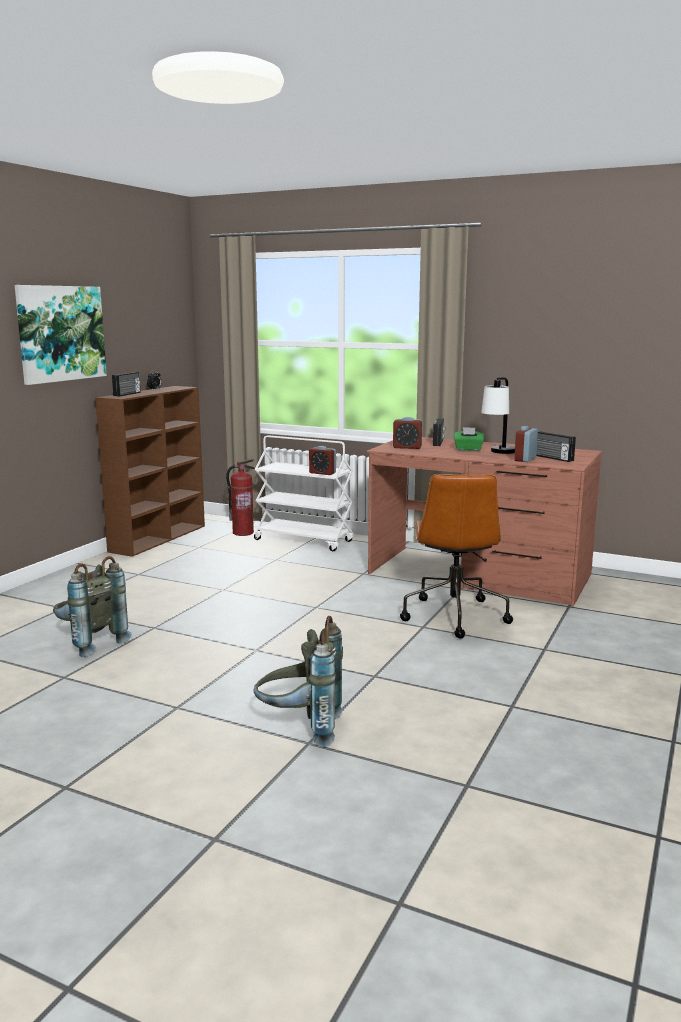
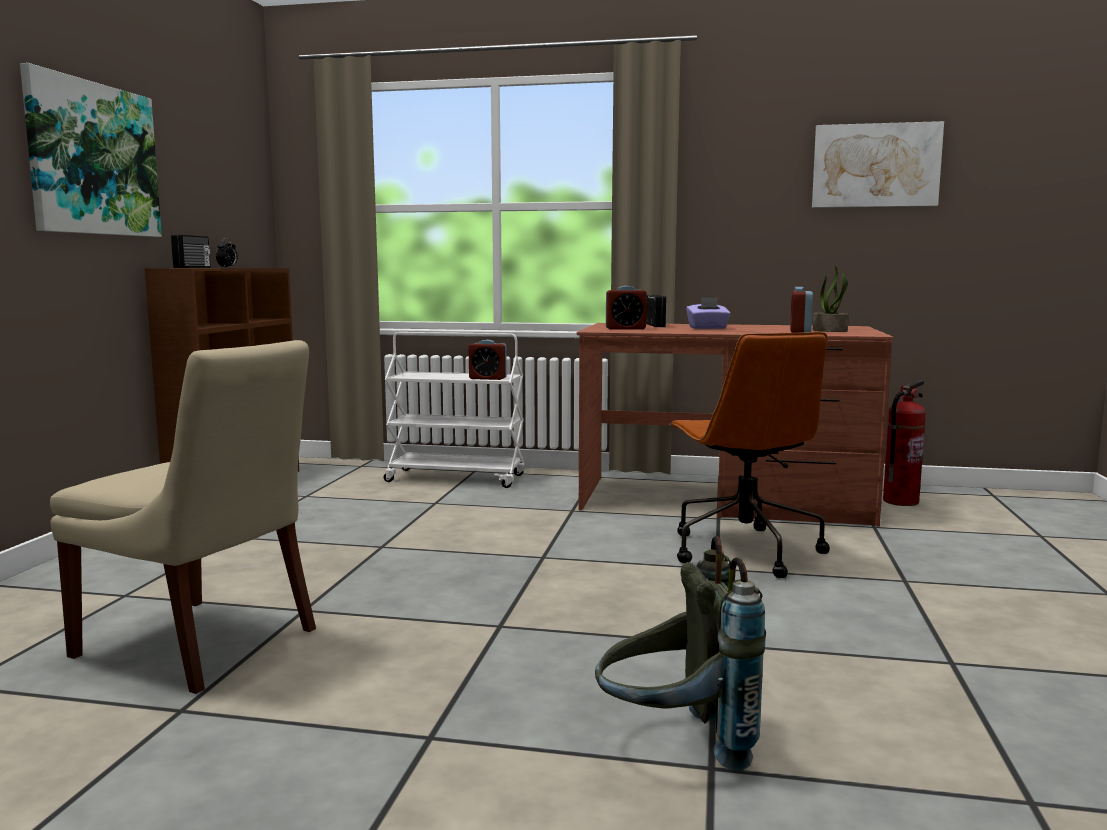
camera: 15 degrees left, 5 degrees down
(90, 642) = (202, 645): grey backpack -> beige chair
(243, 533) = (362, 475): fire extinguisher -> fire extinguisher (900, 501)
(468, 449) = (707, 328): green tissue box -> purple tissue box
(499, 453) = (754, 329): table lamp -> none
(553, 458) = (830, 331): radio -> potted plant
(619, 323) = (875, 165): none -> picture

